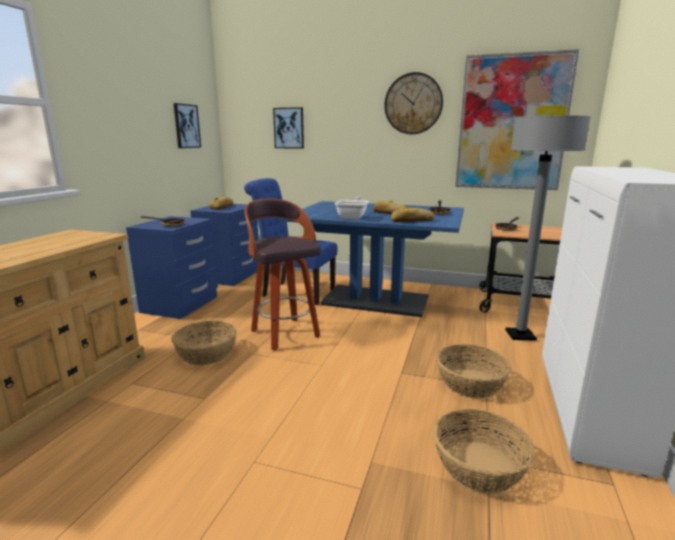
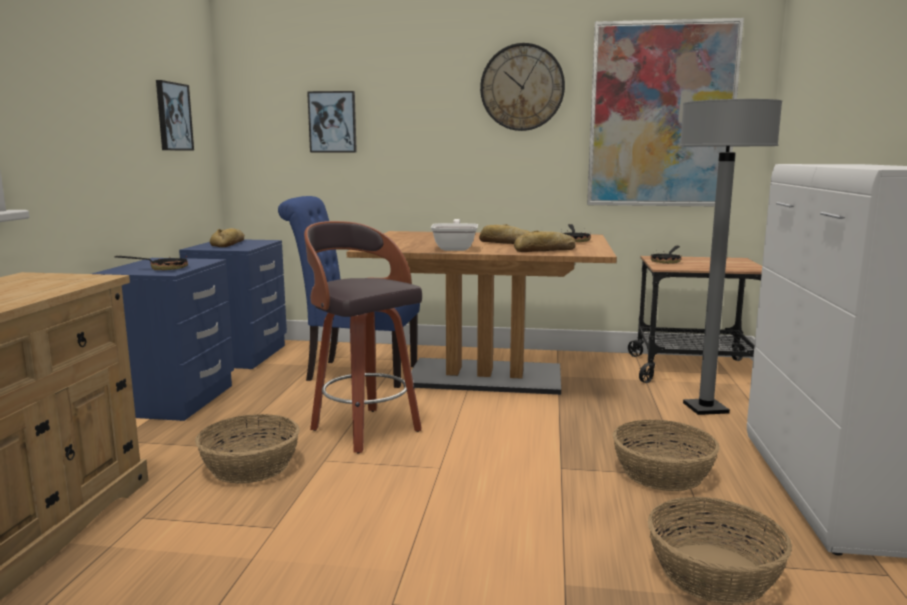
camera: 10 degrees left, 5 degrees down
(375, 301) = (485, 377): blue dining table -> brown dining table

